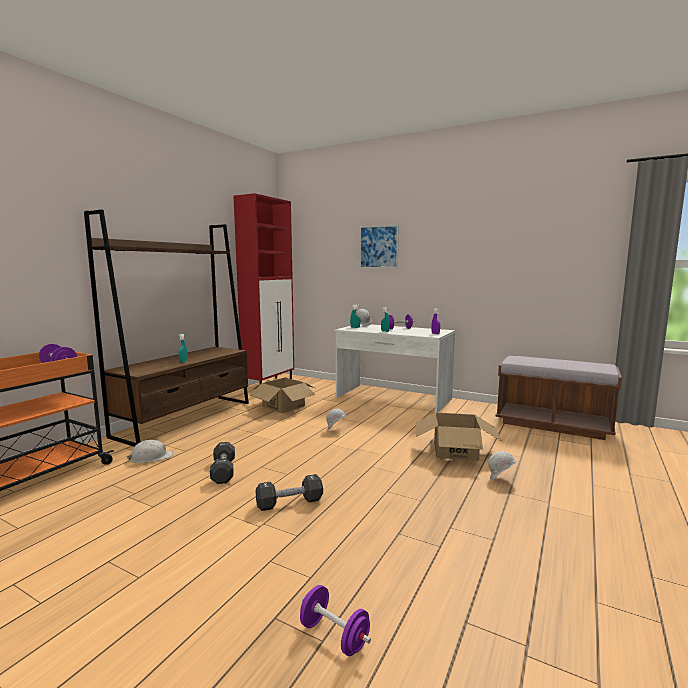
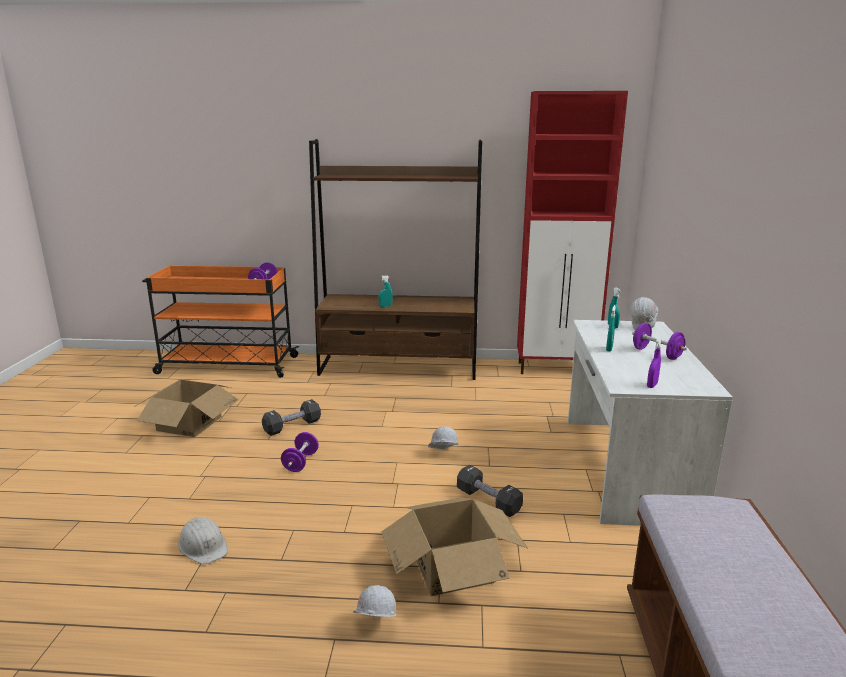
camera: 65 degrees right, 10 degrees up
(151, 457) = (301, 387): white hard hat -> white hard hat (203, 546)
(283, 406) = (490, 400): cardboard box -> cardboard box (189, 423)
(289, 503) = (244, 478): black dumbbell -> black dumbbell (488, 501)
(334, 636) = (57, 553): purple dumbbell -> purple dumbbell (300, 462)
(378, 247) = (704, 187): picture -> none

